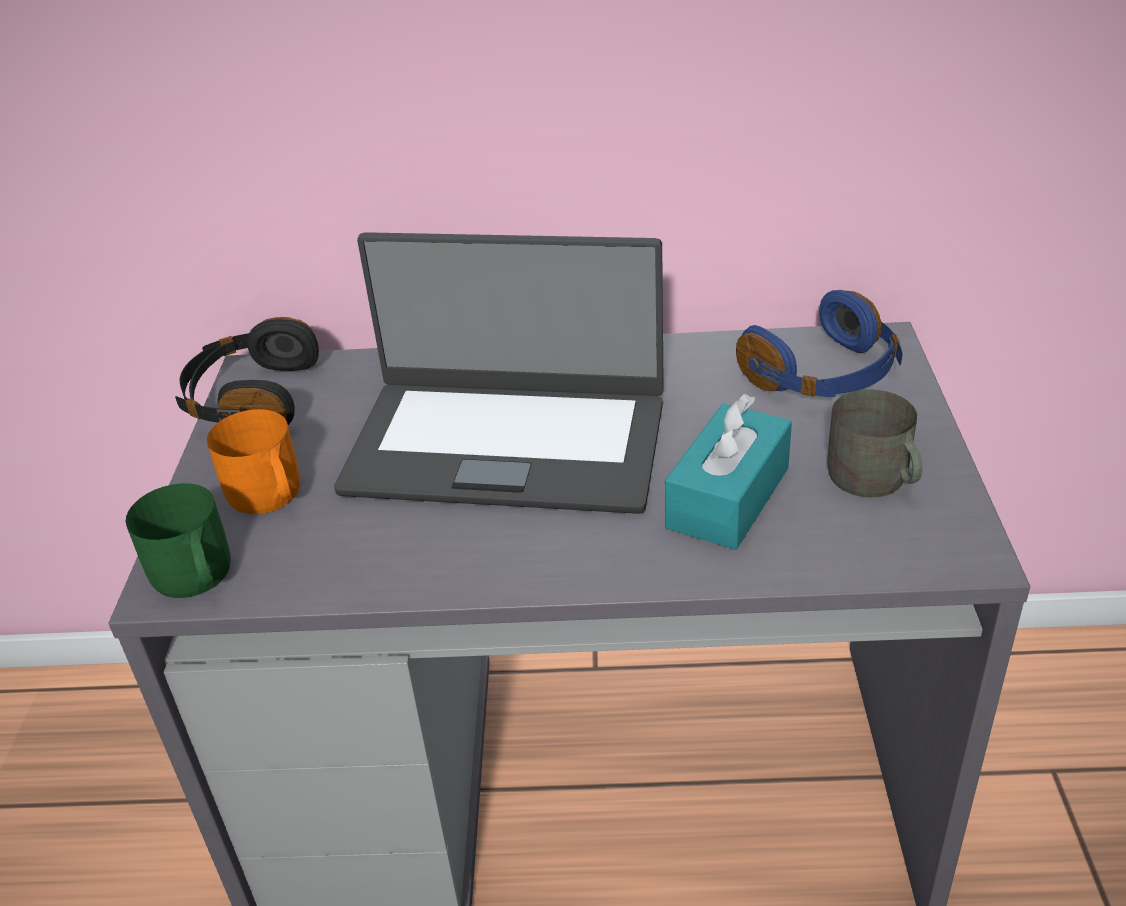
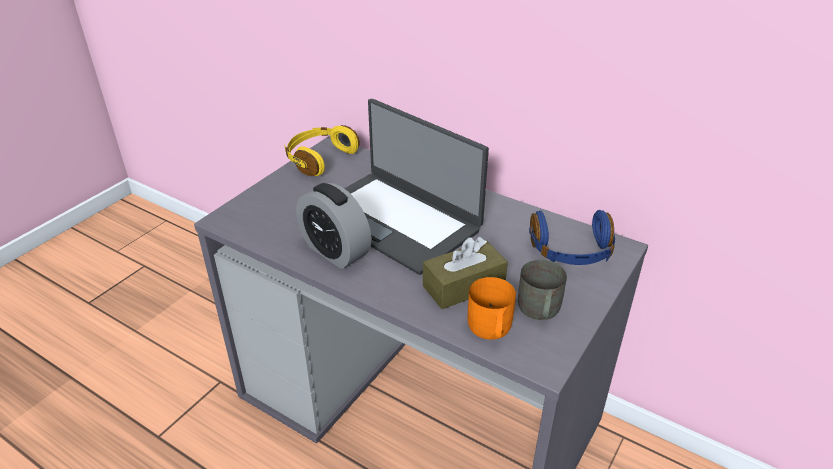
camera: 30 degrees right, 0 degrees up
(195, 578) = (234, 220): green mug -> none
(251, 400) = (319, 159): black headphones -> yellow headphones
(268, 497) = (288, 201): orange mug -> orange mug (490, 329)
(454, 542) = (335, 251): none -> alarm clock
(728, 498) = (464, 286): turquoise tissue box -> brown tissue box

